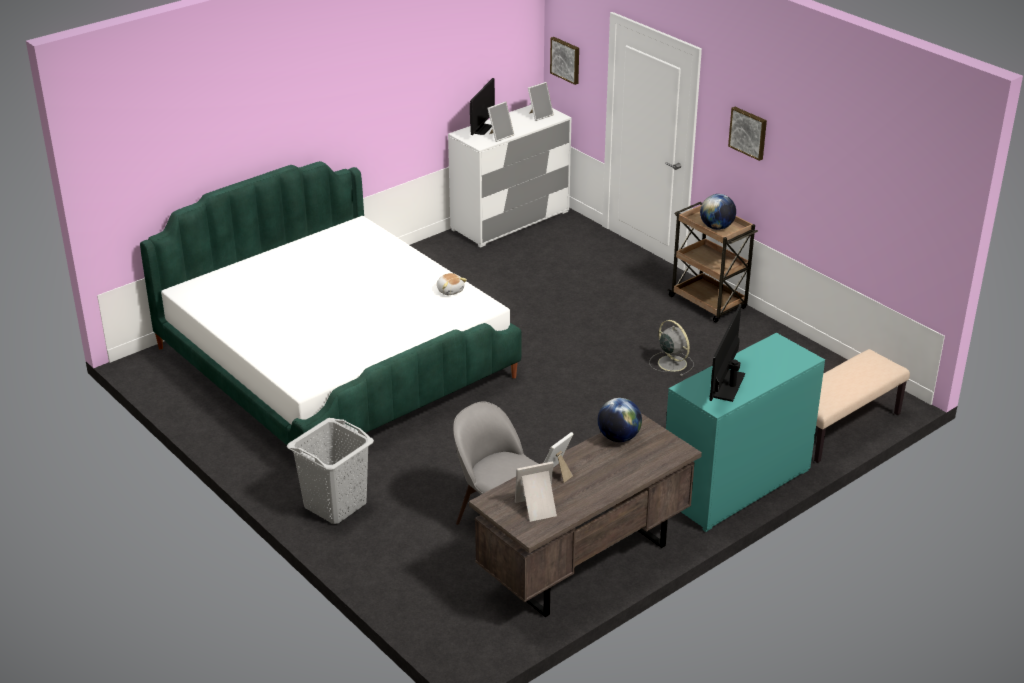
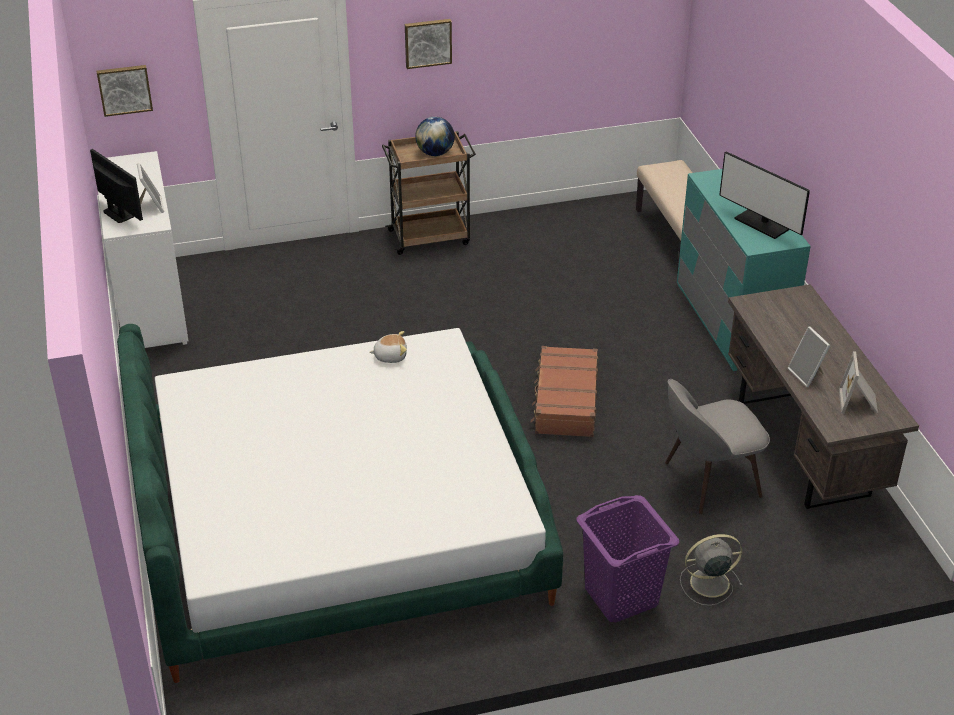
camera: 65 degrees left, 5 degrees up
(334, 505) = (621, 597): grey laundry basket -> purple laundry basket
(539, 115) = (130, 168): picture frame -> none
(546, 423) = (565, 401): none -> brown suitcase
(618, 437) = (765, 321): globe -> none
(671, 363) = (515, 292): grey fan -> grey fan (708, 583)

